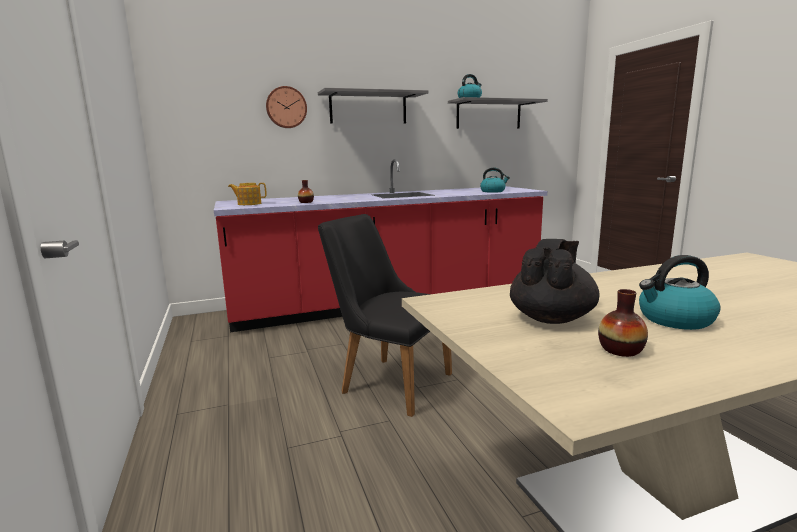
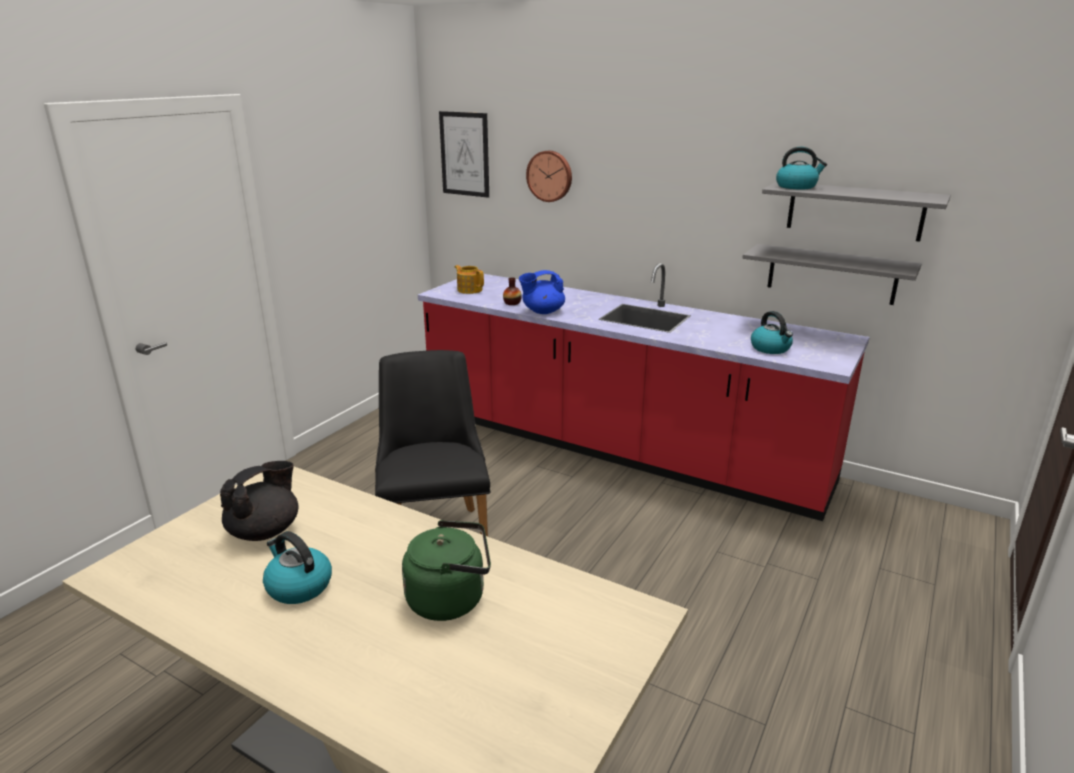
camera: 50 degrees right, 10 degrees up
(194, 93) = (464, 154): none -> picture
(340, 201) = (542, 311): none -> blue teapot
(368, 108) = (649, 184): grey shelf -> grey shelf (831, 274)
(551, 318) = (265, 531): black teapot -> black teapot turned 45 degrees counterclockwise
(620, 350) = (206, 572): vase -> none
(718, 285) = (451, 599): none -> green kettle

